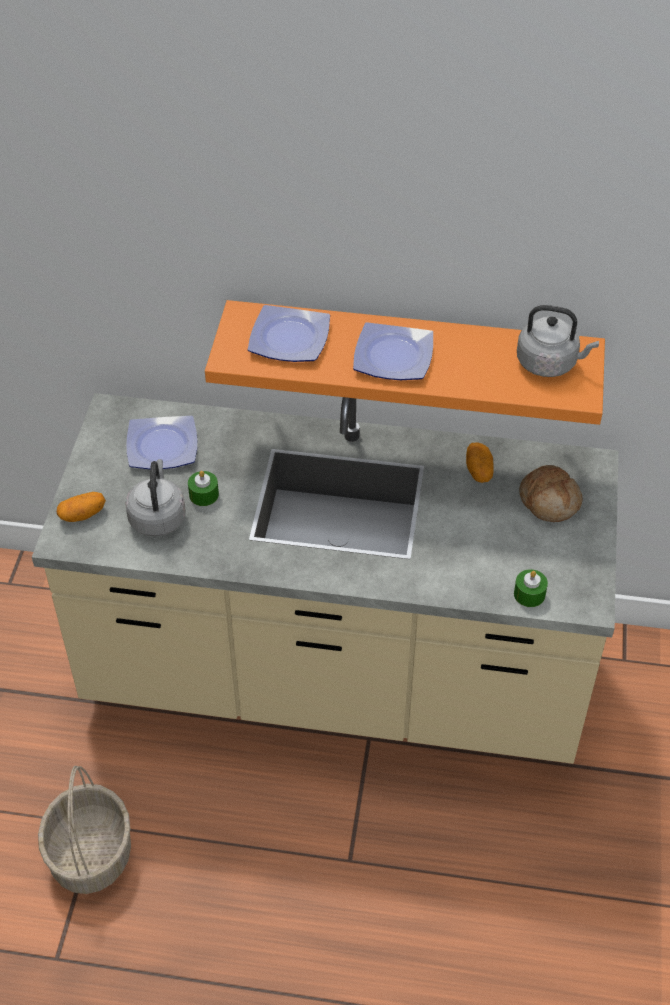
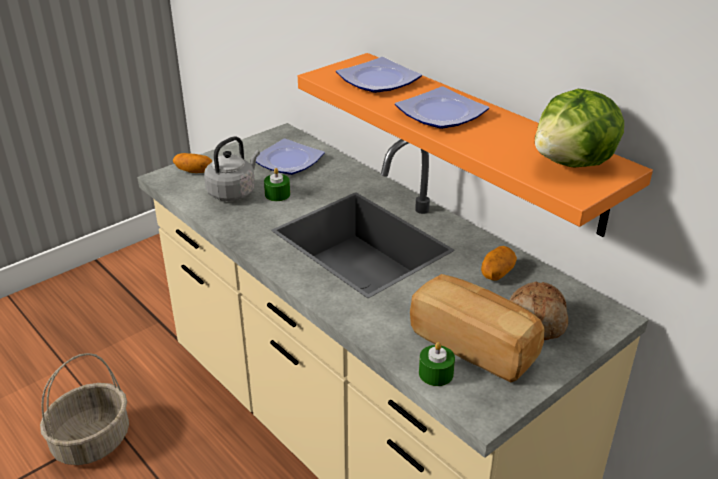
camera: 40 degrees right, 15 degrees down
(529, 551) = (474, 345): none -> bread
(549, 363) = (573, 163): grey kettle -> lettuce

